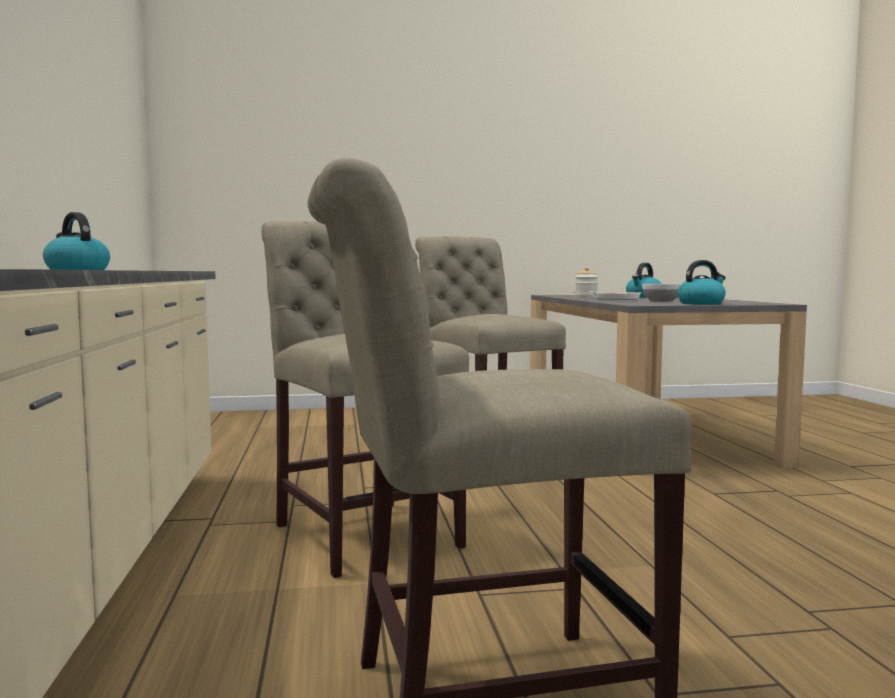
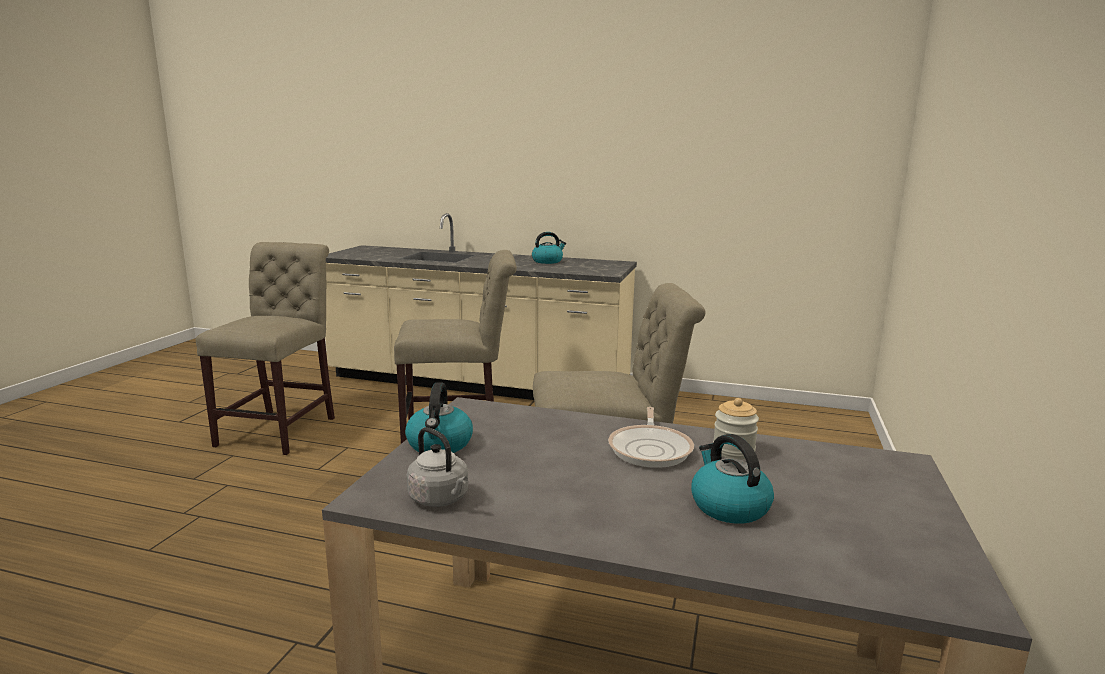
camera: 115 degrees right, 10 degrees up
(662, 301) = (529, 448): bowl -> none
(745, 302) = (440, 499): none -> grey kettle

